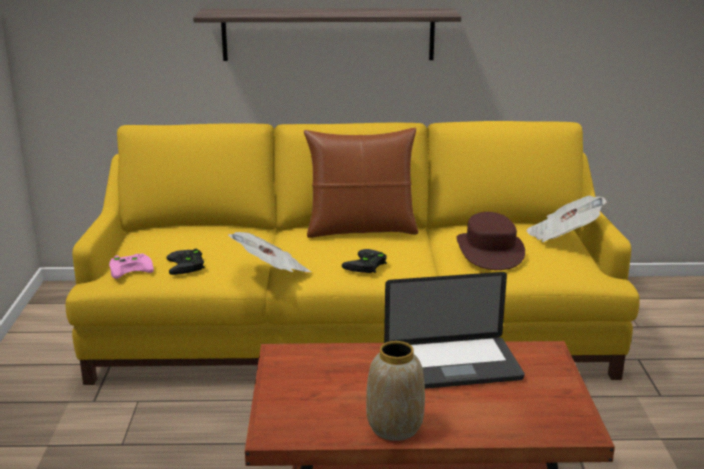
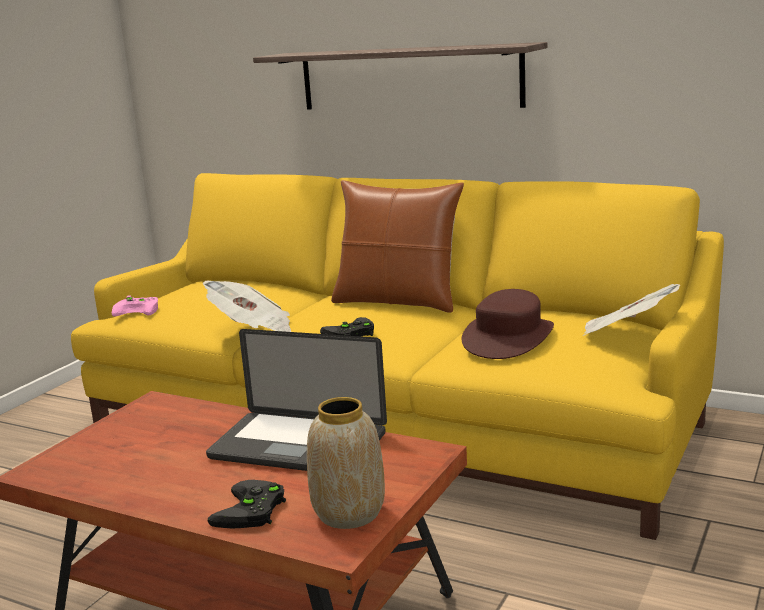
camera: 30 degrees right, 5 degrees down
(187, 265) = (186, 313): black game controller -> black game controller (251, 511)
(395, 427) = (149, 492): vase -> vase (349, 513)

